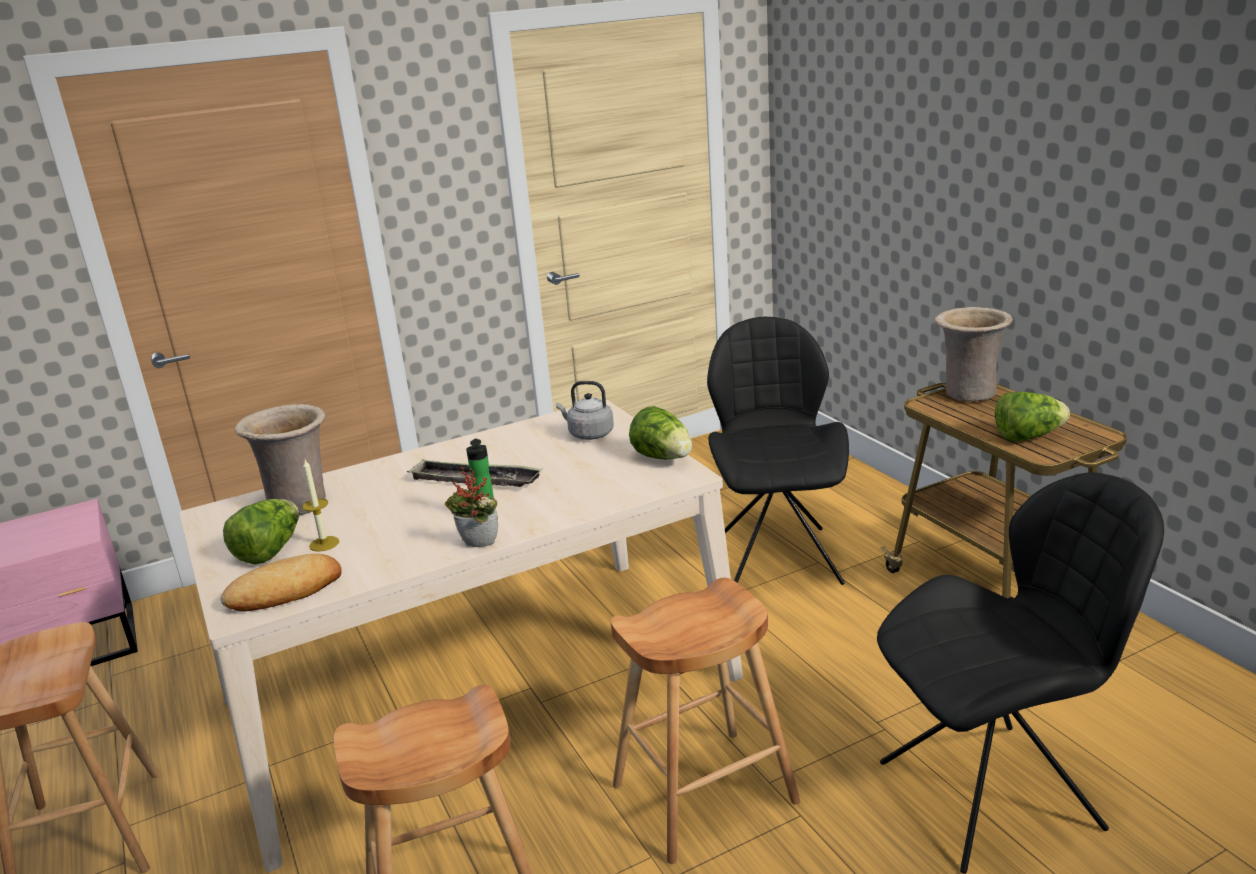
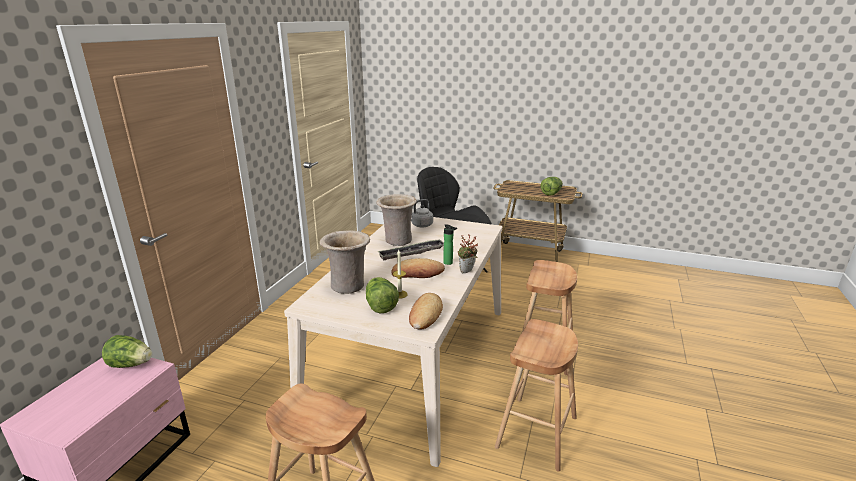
camera: 45 degrees left, 0 degrees up
(412, 519) = (417, 273): none -> bread
(663, 458) = (468, 225): lettuce -> lettuce (131, 364)
(967, 393) = (511, 184): beige vase -> beige vase (397, 241)
(996, 793) = (612, 311): black chair -> none

